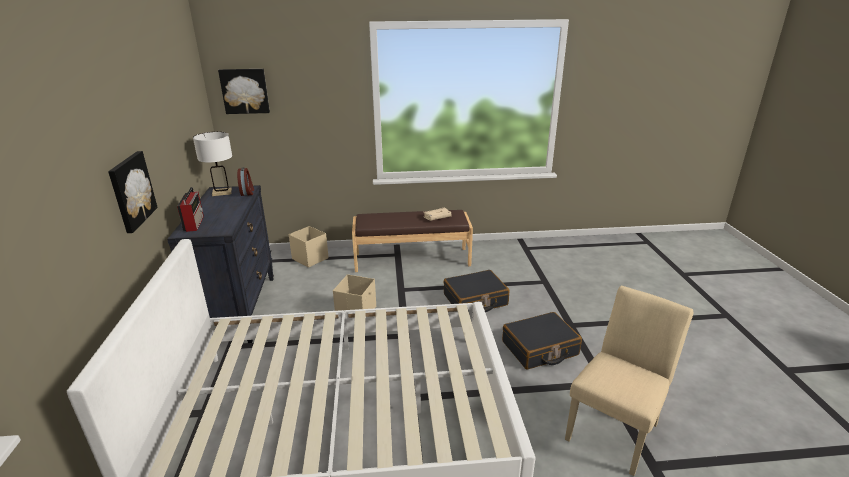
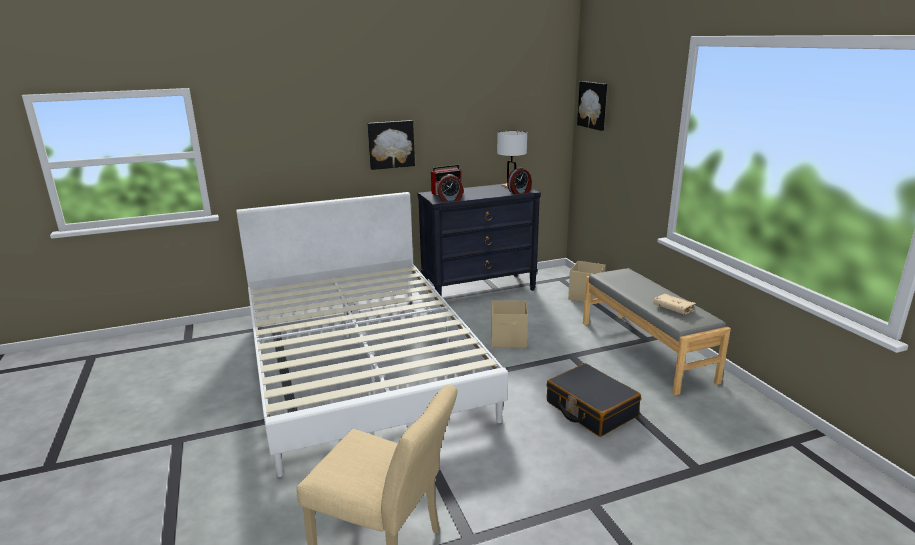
camera: 75 degrees right, 5 degrees down
(227, 225) = (450, 199): none -> alarm clock
(412, 259) = (646, 350): brown bench -> grey bench
(540, 349) = (516, 473): black suitcase -> none

